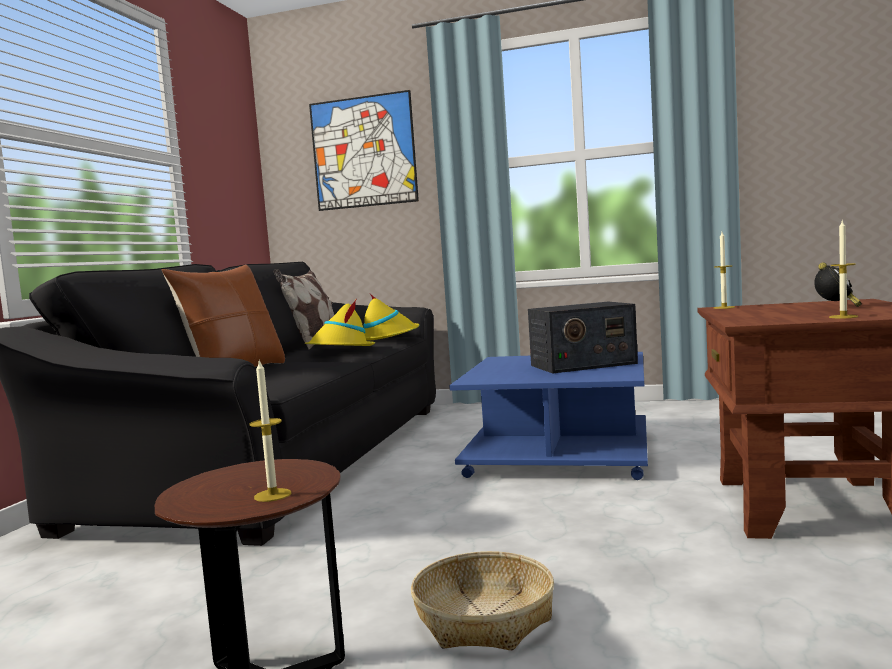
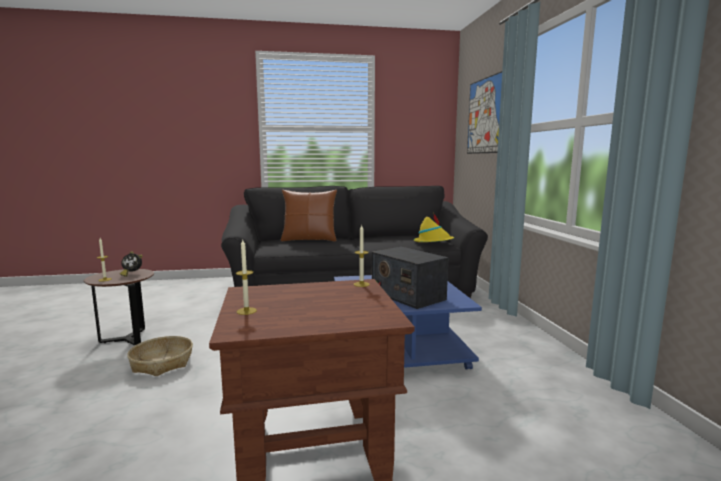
camera: 65 degrees right, 5 degrees up
(313, 345) = (401, 236): pillow -> none
(340, 349) = (378, 242): yellow hat -> none
(836, 307) = (325, 311): alarm clock -> alarm clock (132, 274)

